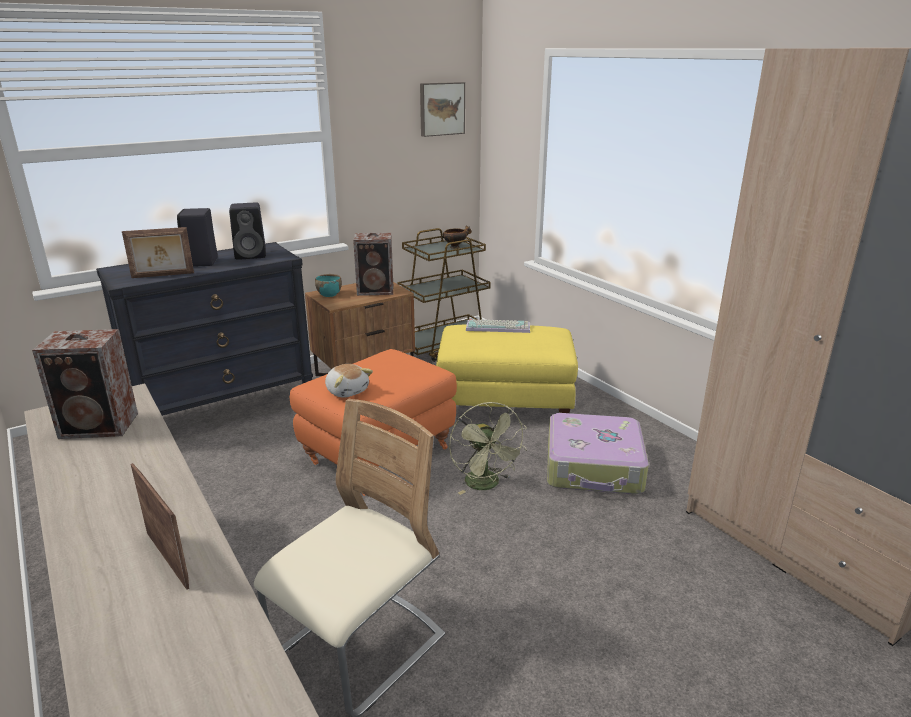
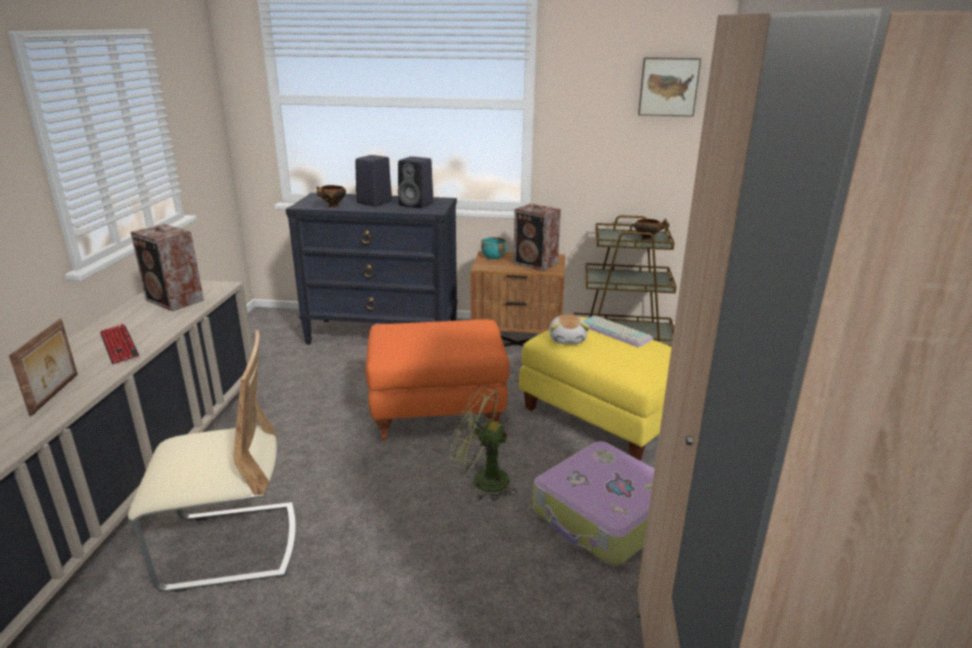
camera: 40 degrees right, 0 degrees up
(134, 488) = (119, 345): none -> keyboard
(163, 275) = (333, 206): picture frame -> bowl
(347, 391) = (397, 340): plush toy -> plush toy (567, 339)
(486, 485) = (482, 480): green fan -> green fan turned 90 degrees clockwise

